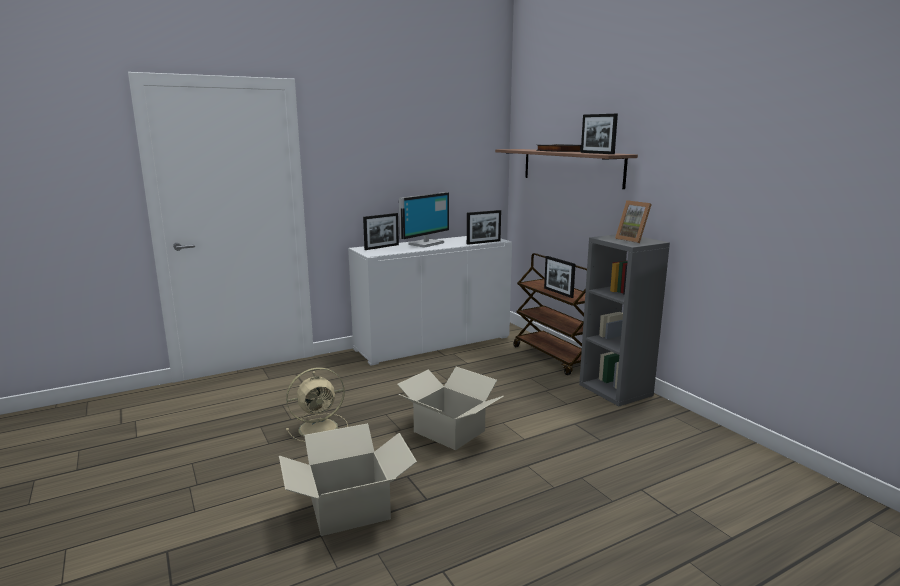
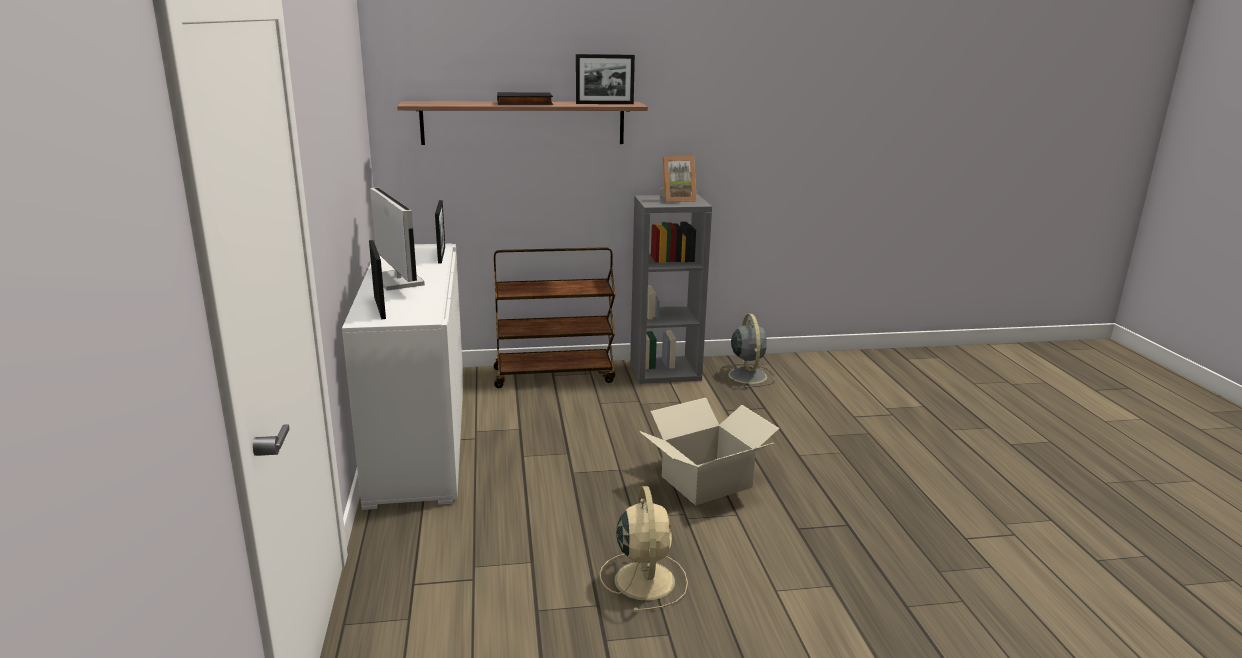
camera: 70 degrees left, 5 degrees up
(349, 508) = (857, 578): cardboard box -> none
(558, 292) = (565, 290): picture frame -> none
(659, 424) = (747, 375): none -> grey fan

